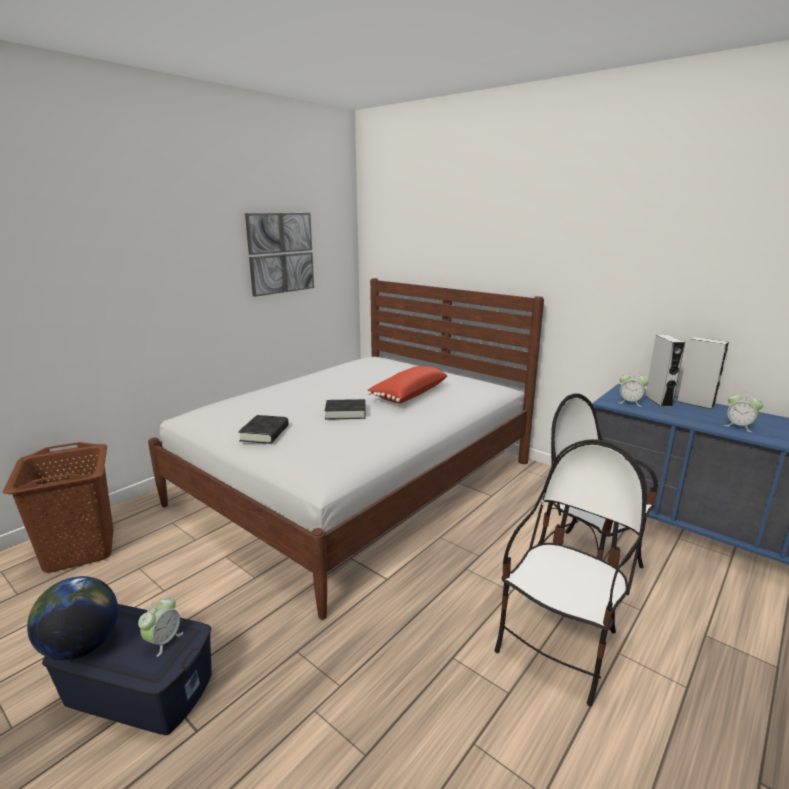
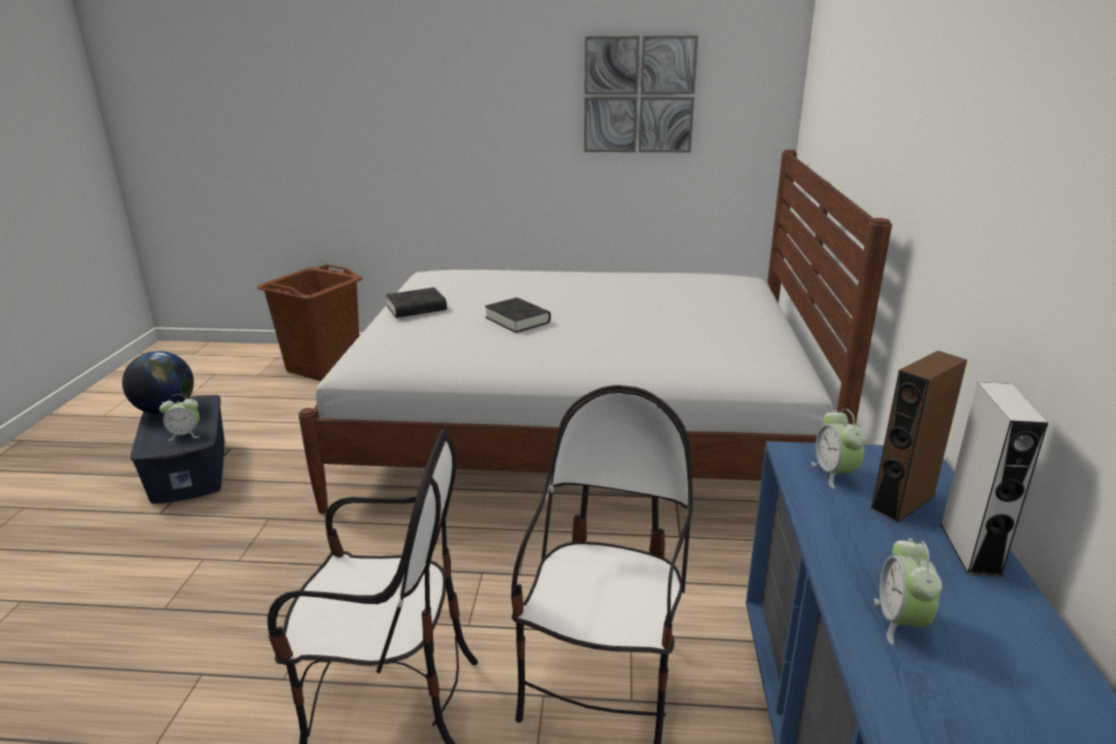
camera: 55 degrees right, 5 degrees up
(408, 394) = (632, 330): red pillow -> none
(658, 401) = (902, 502): grey speaker -> brown speaker

